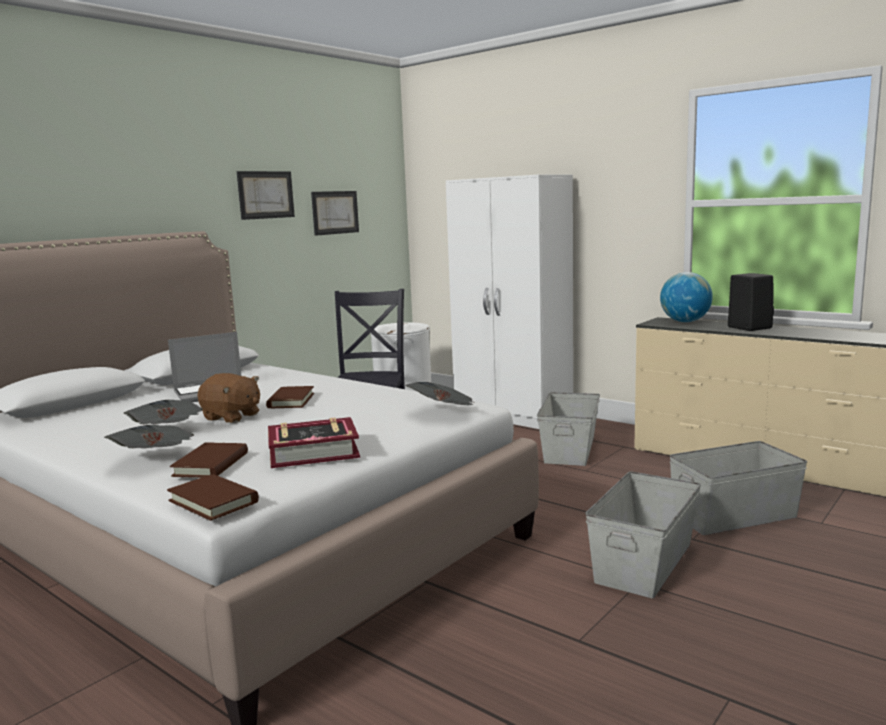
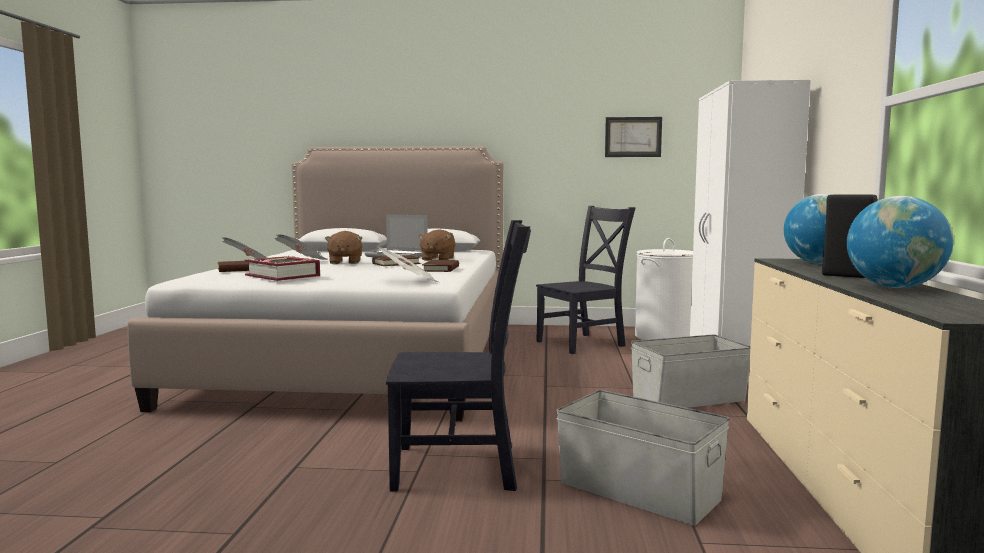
camera: 55 degrees right, 5 degrees down
(213, 501) = (183, 277): brown book -> brown book (441, 269)
(265, 195) = (555, 119): picture -> none
(285, 384) = (437, 259): none -> brown plush toy
(645, 562) = (462, 467): grey storage box -> black chair
(814, 332) = (894, 287): none -> globe

